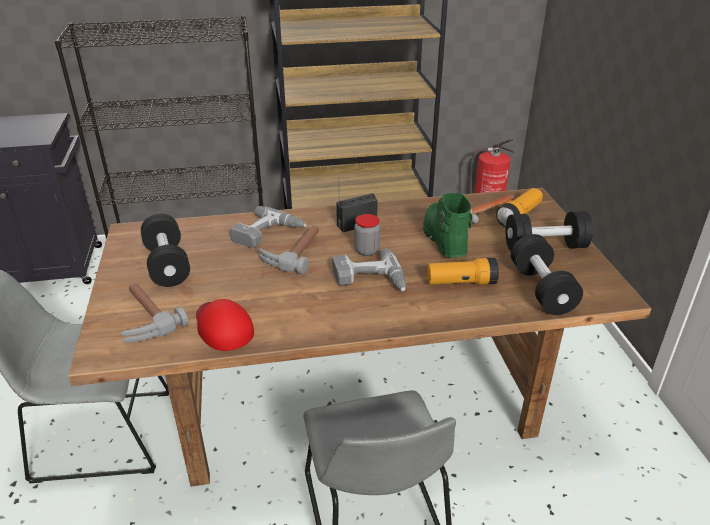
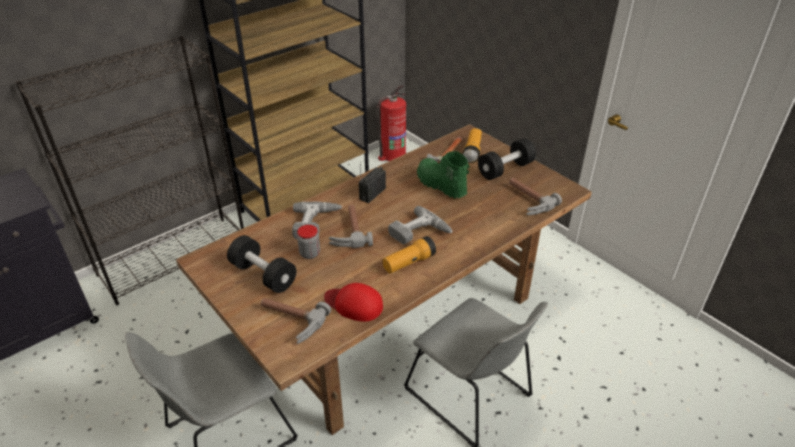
camera: 30 degrees left, 5 degrees up
(367, 250) = (398, 211): jar -> jar (310, 253)
(461, 283) = (477, 213): flashlight -> flashlight (409, 263)
(541, 289) = (526, 200): black dumbbell -> hammer

